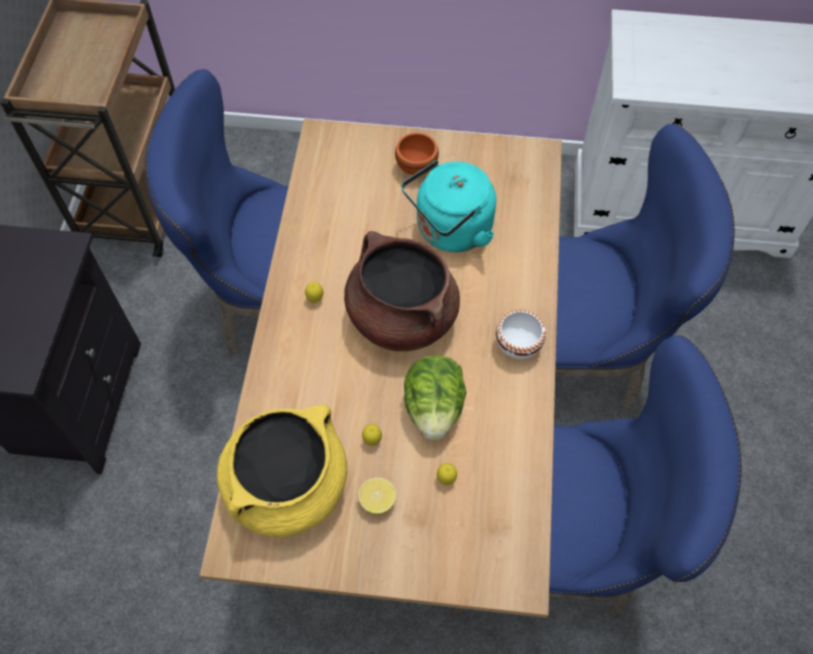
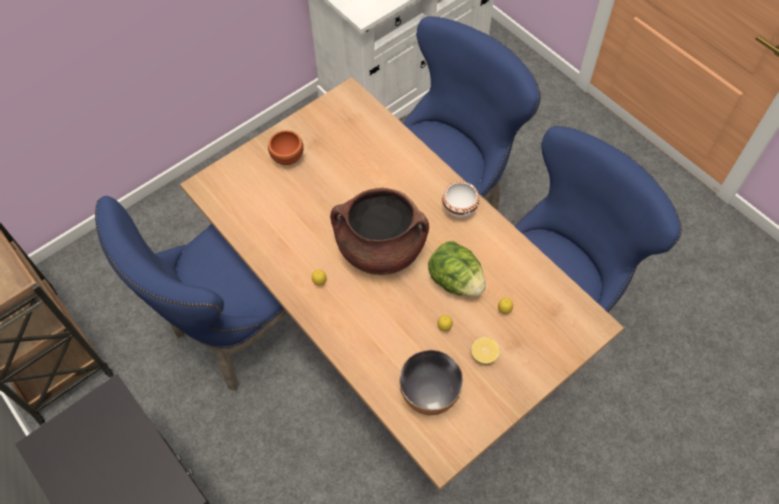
camera: 45 degrees left, 0 degrees up
(288, 485) = (429, 394): yellow cooking pot -> bowl
(450, 231) = (351, 178): turquoise kettle -> none

